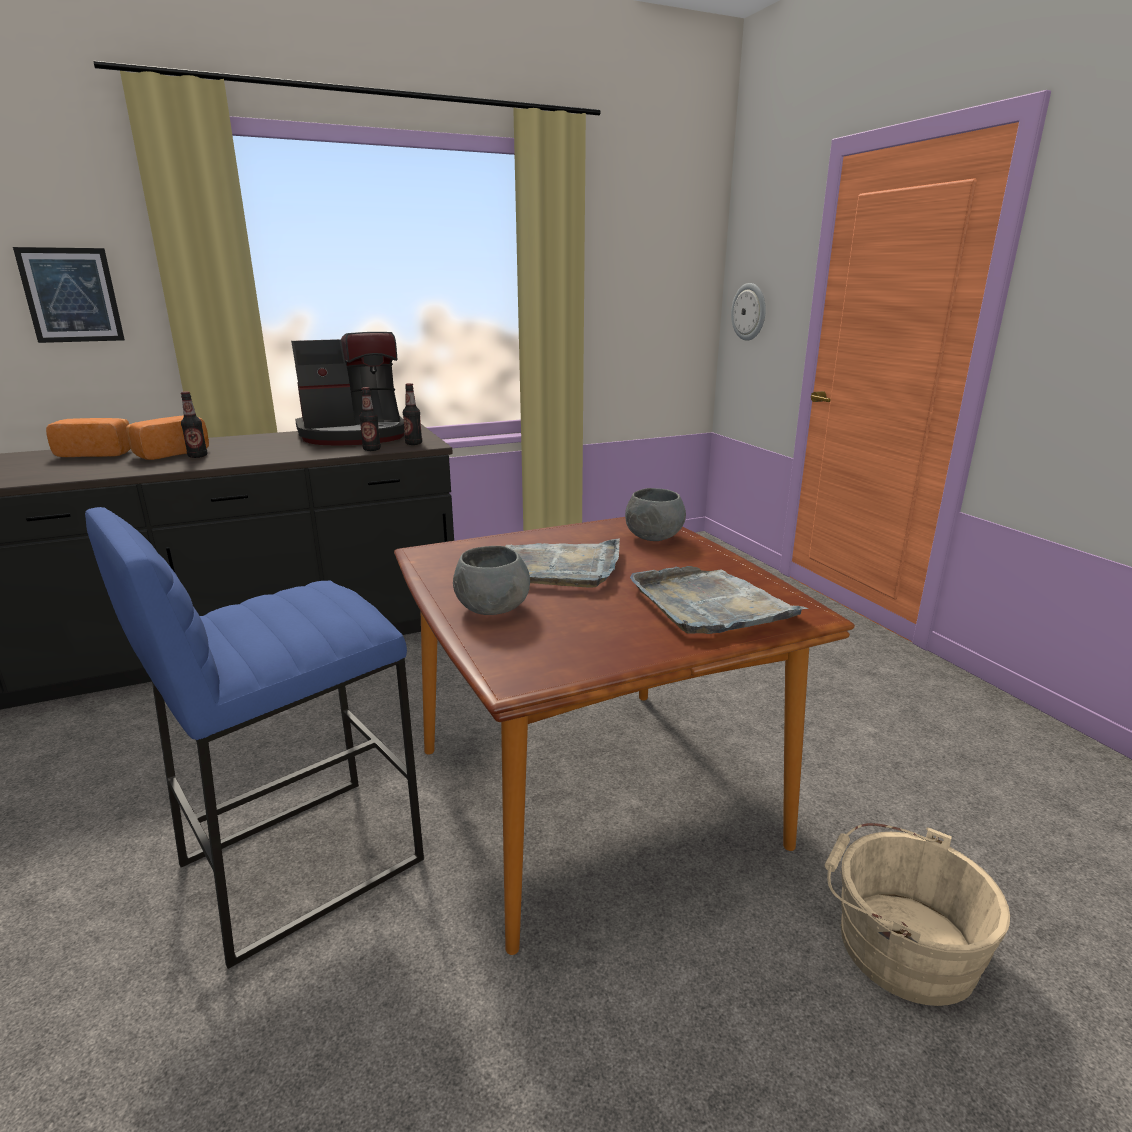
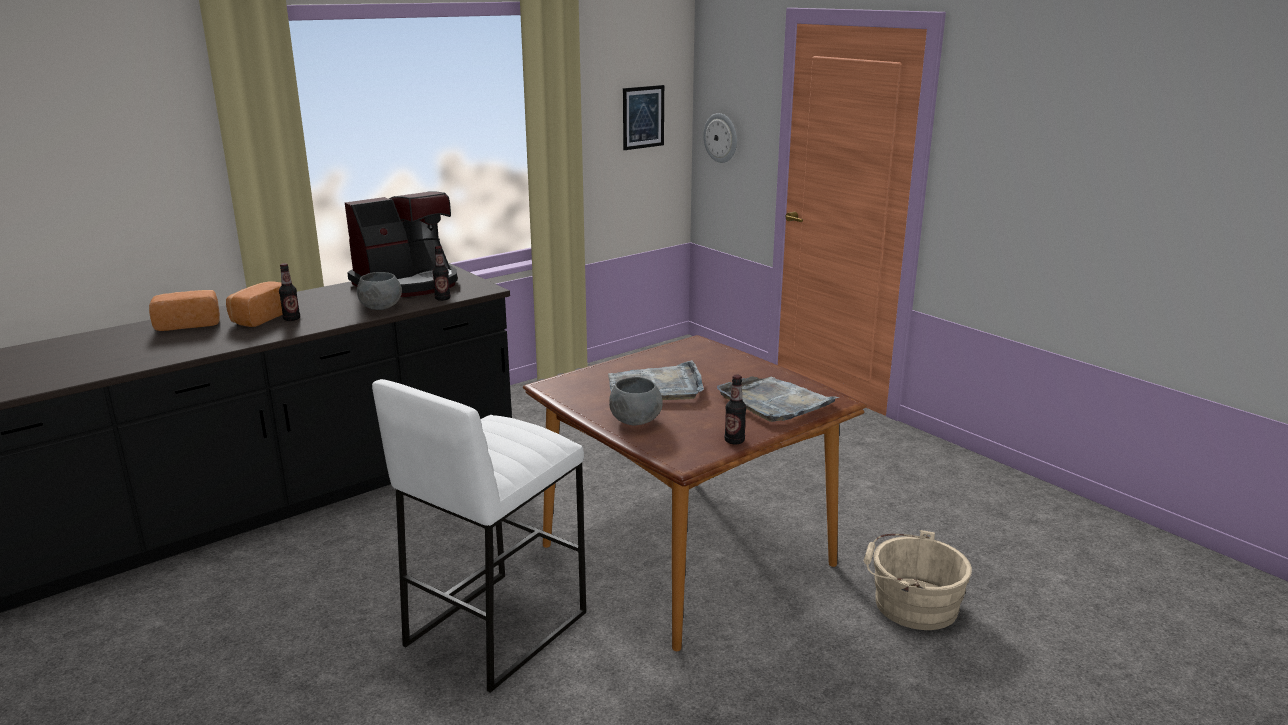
camera: 15 degrees left, 0 degrees up
(71, 295) = (136, 176): picture -> picture (643, 117)
(301, 860) = (495, 627): blue stool -> white stool
(413, 443) = (472, 289): bottle -> bottle (734, 441)
(653, 538) = (710, 356): grey bowl -> grey bowl (380, 307)

